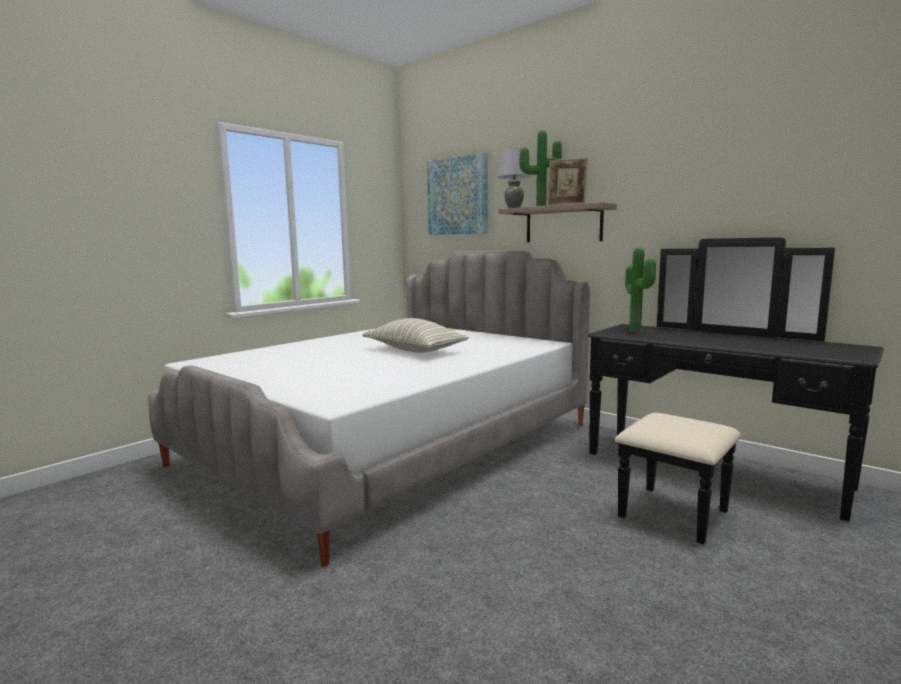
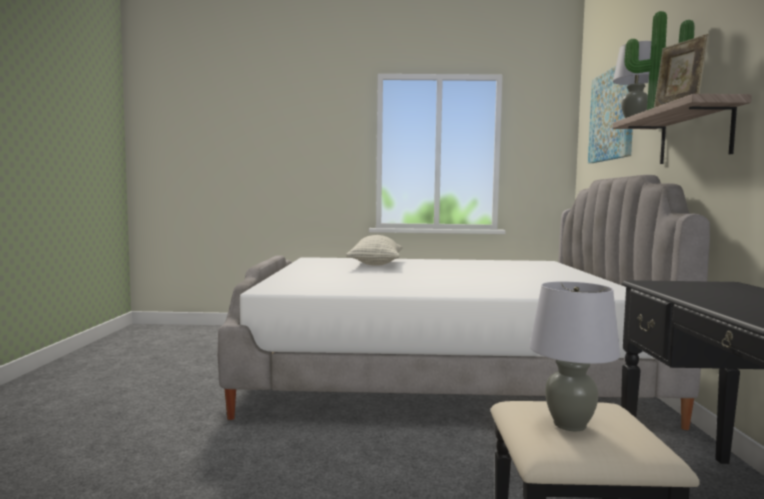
camera: 50 degrees right, 5 degrees down
(414, 351) = (462, 276): pillow -> pillow (376, 264)
(637, 331) = (709, 288): potted plant -> none
(682, 429) = (569, 425): none -> grey table lamp

